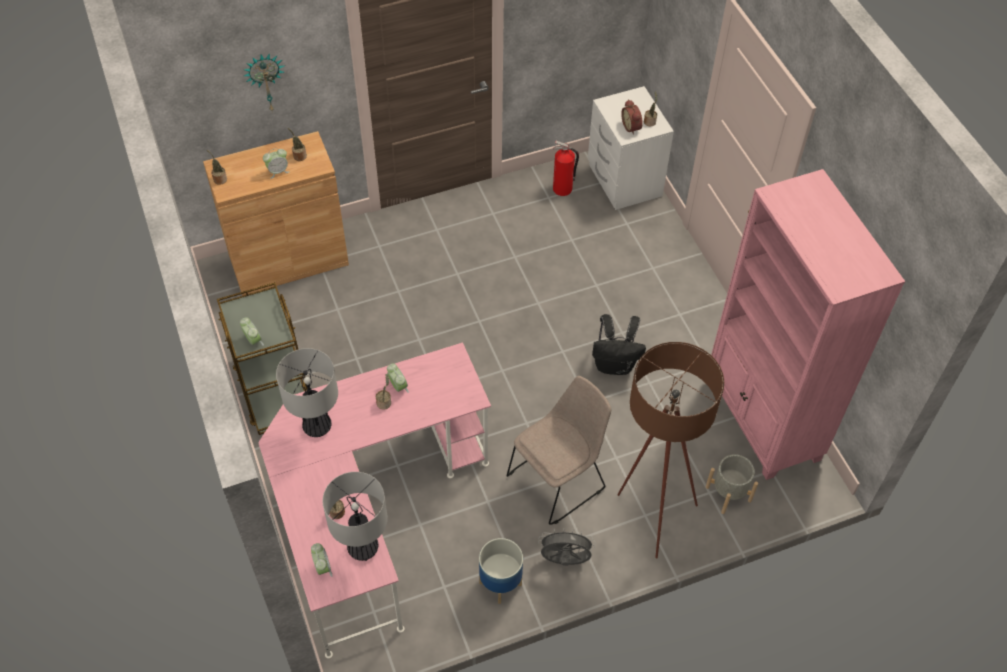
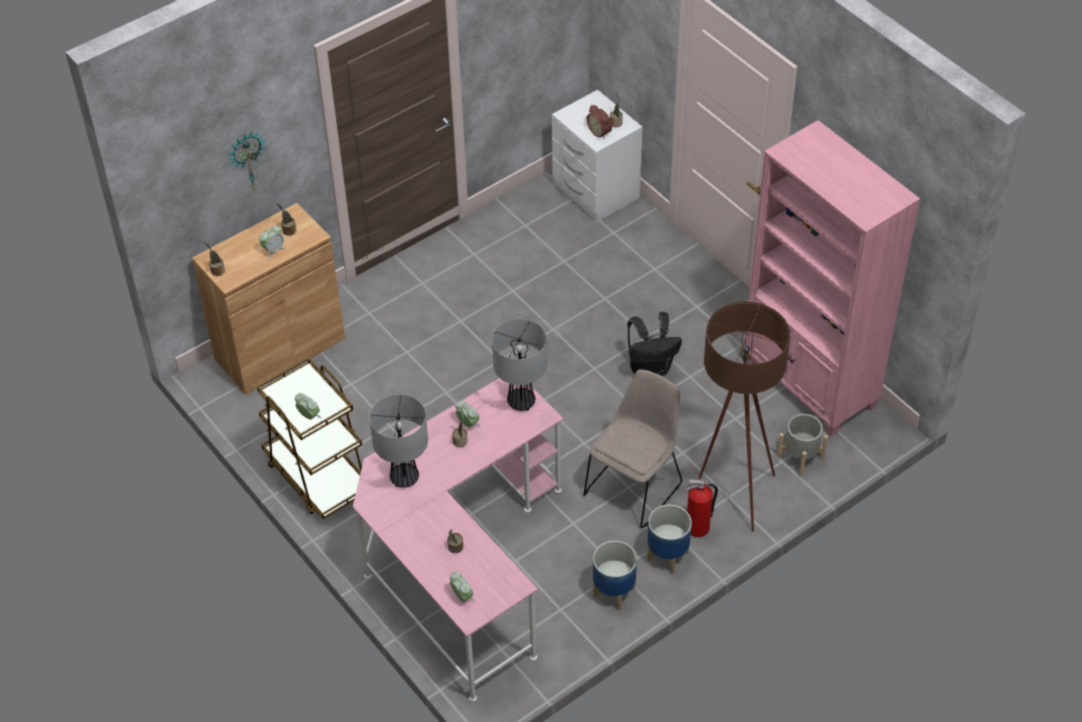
camera: 15 degrees left, 5 degrees down
(362, 548) = (493, 571): table lamp -> table lamp (520, 402)
(562, 189) = (536, 214): fire extinguisher -> fire extinguisher (698, 528)
(564, 561) = (667, 556): grey fan -> planter

